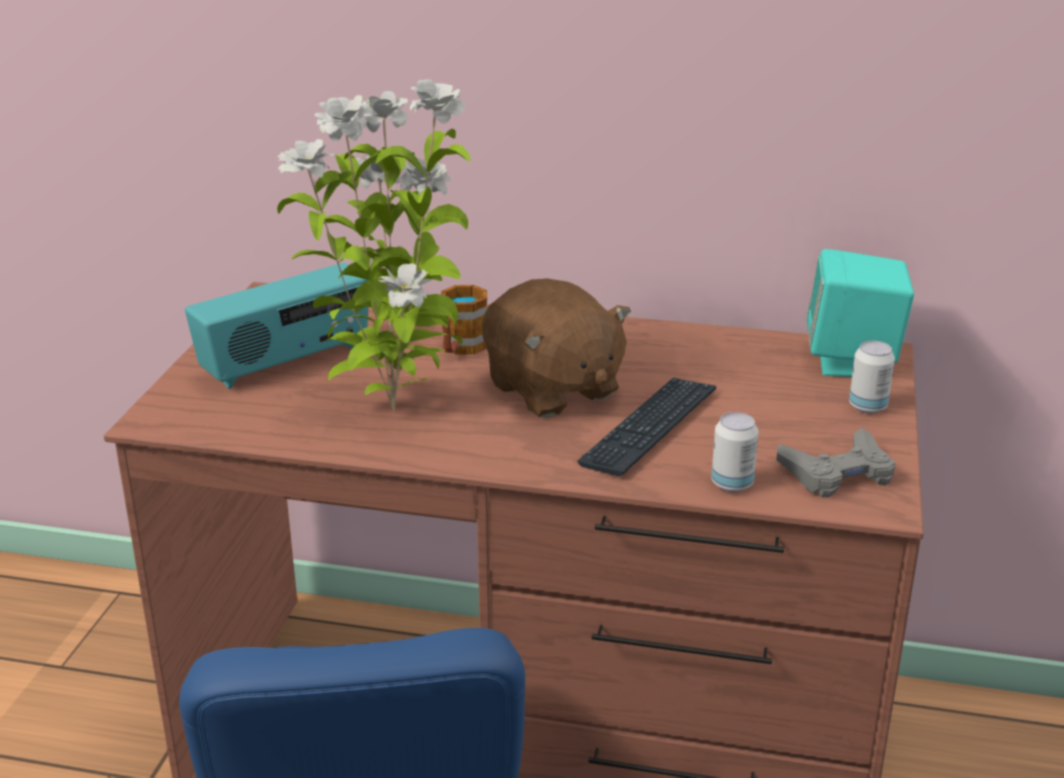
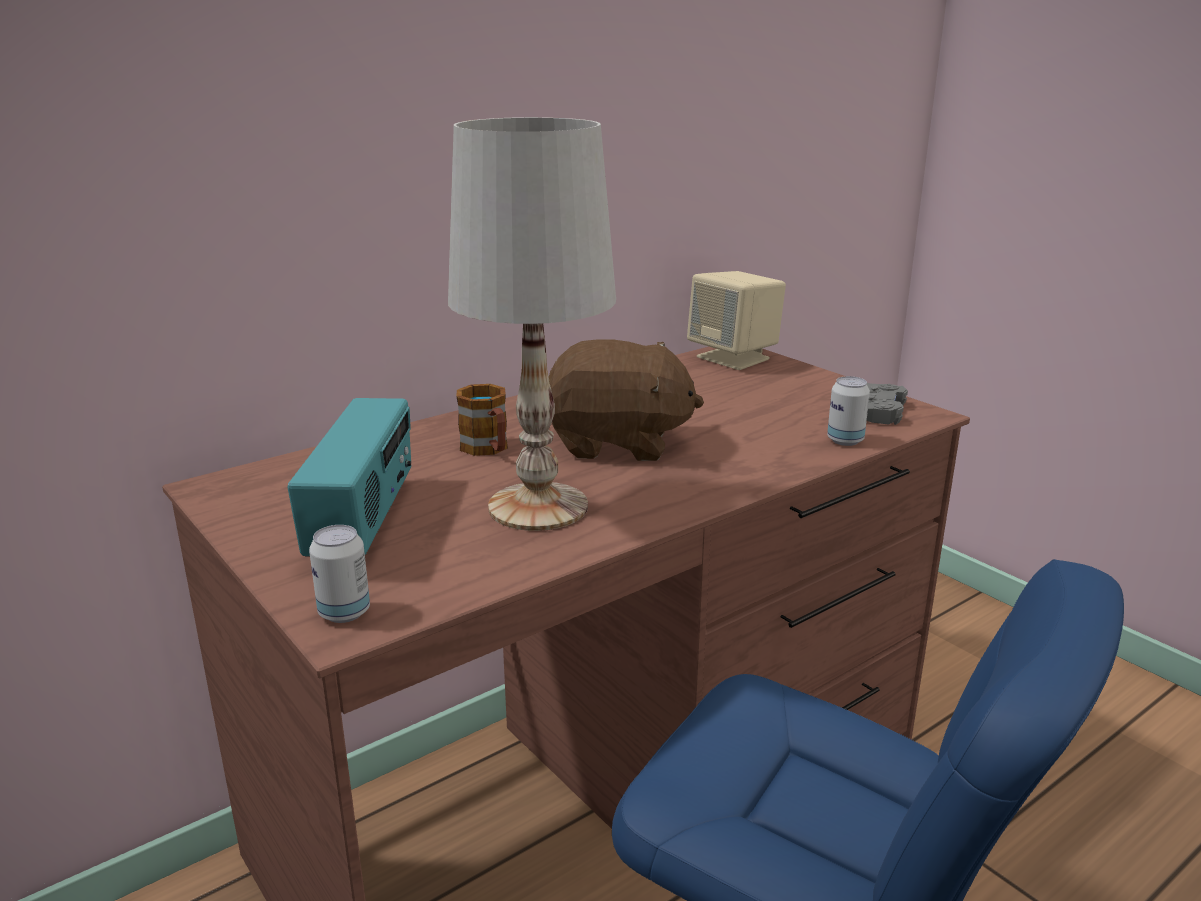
camera: 50 degrees left, 5 degrees down
(393, 407) = (539, 506): potted plant -> white table lamp
(649, 427) = (729, 435): keyboard -> none
(852, 361) = (734, 358): turquoise speaker -> beige speaker
(867, 407) = (798, 375): can -> can (344, 613)

